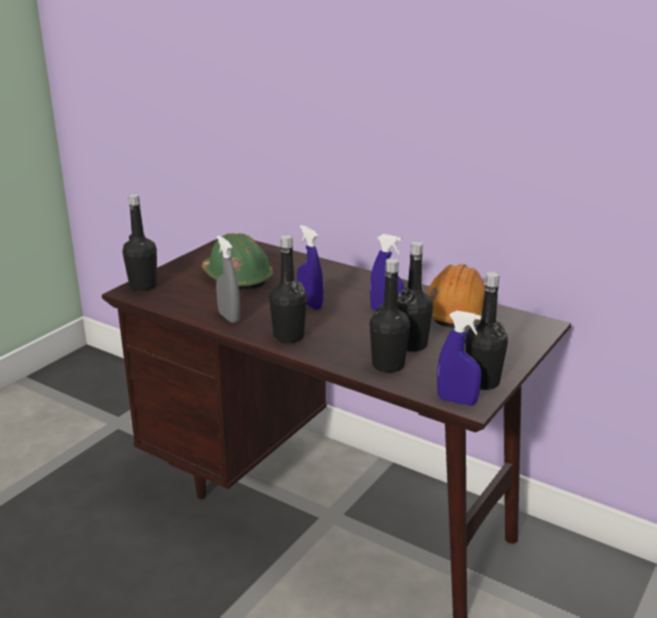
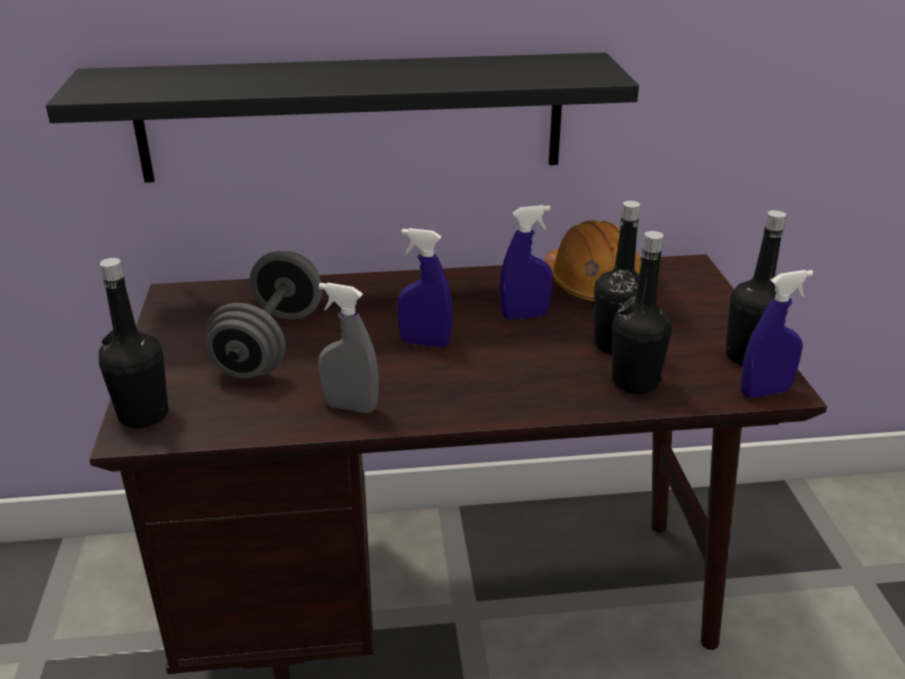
camera: 40 degrees left, 5 degrees up
(237, 278) = (270, 344): green hard hat -> grey dumbbell
(288, 336) = (470, 398): black bottle -> none
(341, 158) = (352, 117): none -> black shelf

